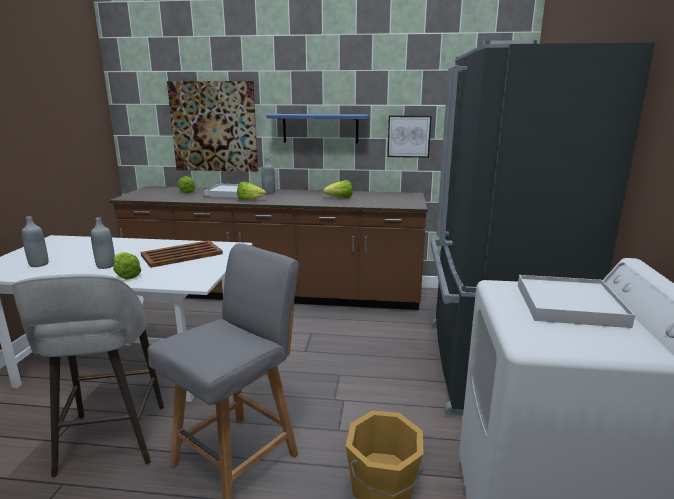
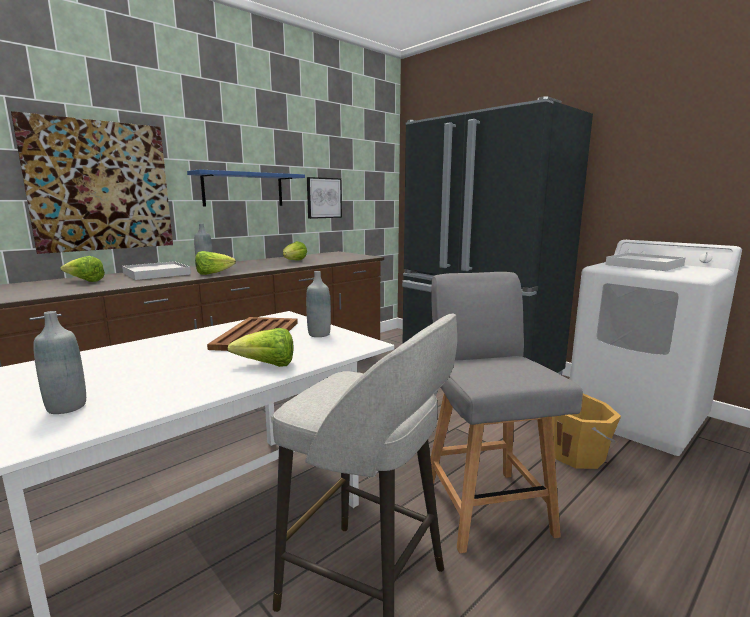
camera: 50 degrees left, 5 degrees down
(106, 266) = (200, 369): grey bottle -> grey bottle (319, 334)

